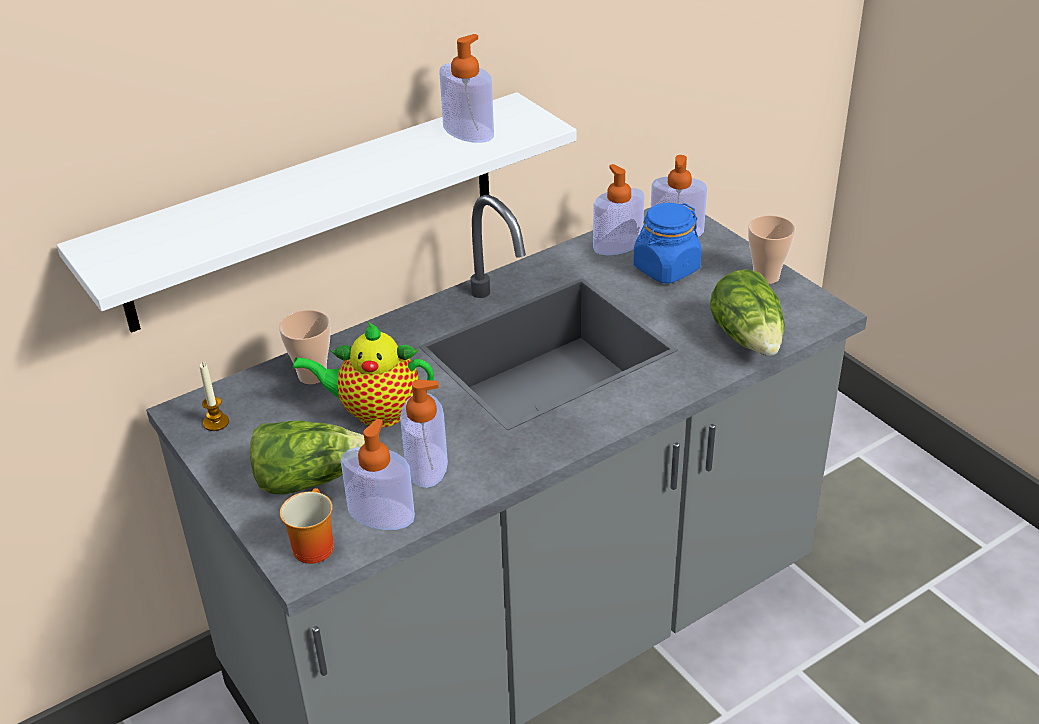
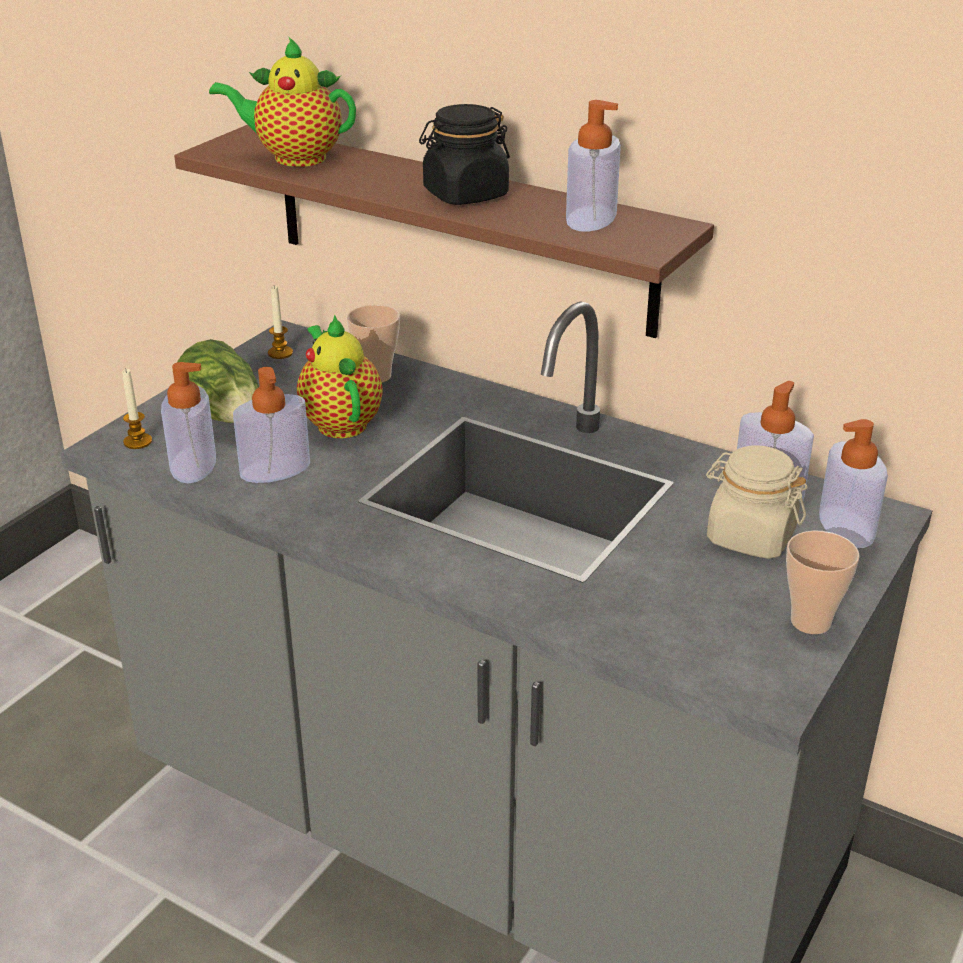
camera: 65 degrees right, 5 degrees down
(190, 233) = (294, 158): none -> teapot
(311, 545) = (137, 442): mug -> candle
(313, 211) = (460, 229): white shelf -> brown shelf
(369, 169) = (465, 195): none -> black jar
(666, 269) = (750, 537): blue jar -> beige jar
(749, 339) = (651, 634): lettuce -> none

